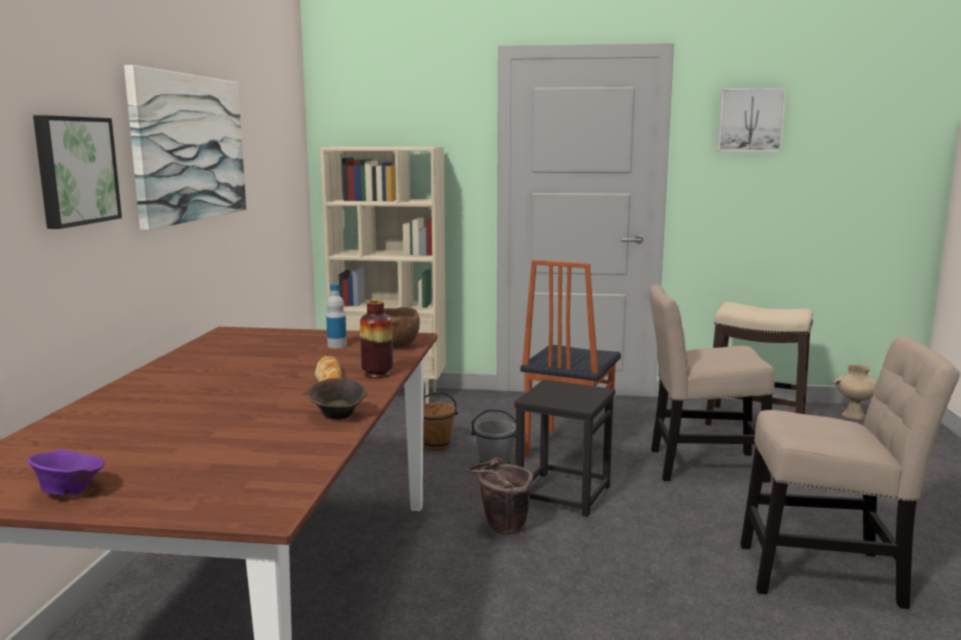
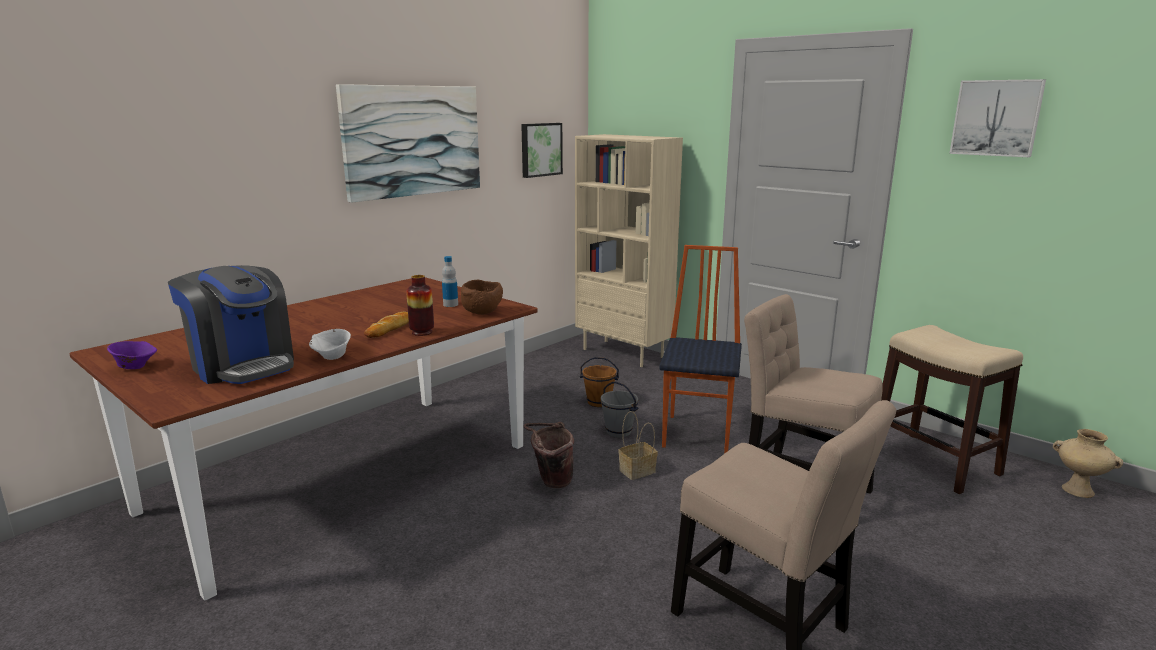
camera: 35 degrees right, 5 degrees up
(74, 170) = (278, 161): picture -> picture (540, 149)
(241, 450) = (243, 365): none -> coffee machine
(338, 416) = (332, 357): brown bowl -> white bowl
(562, 493) = (637, 470): black stool -> basket
(567, 448) = (699, 434): chair -> chair turned 135 degrees clockwise

